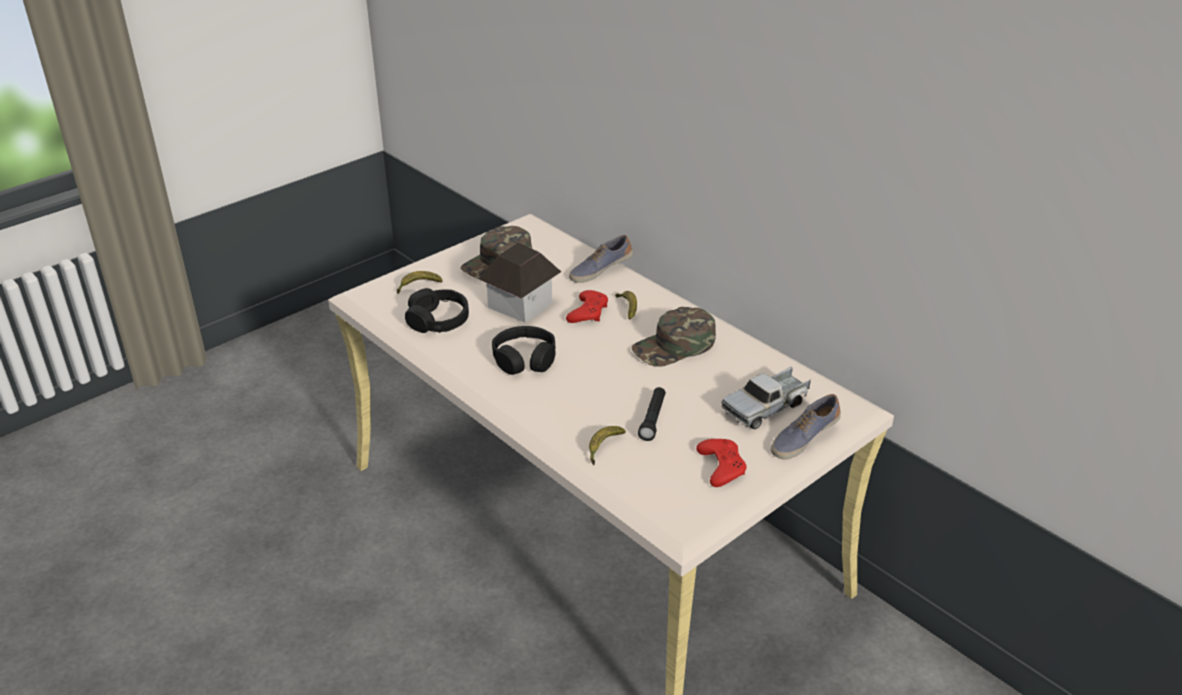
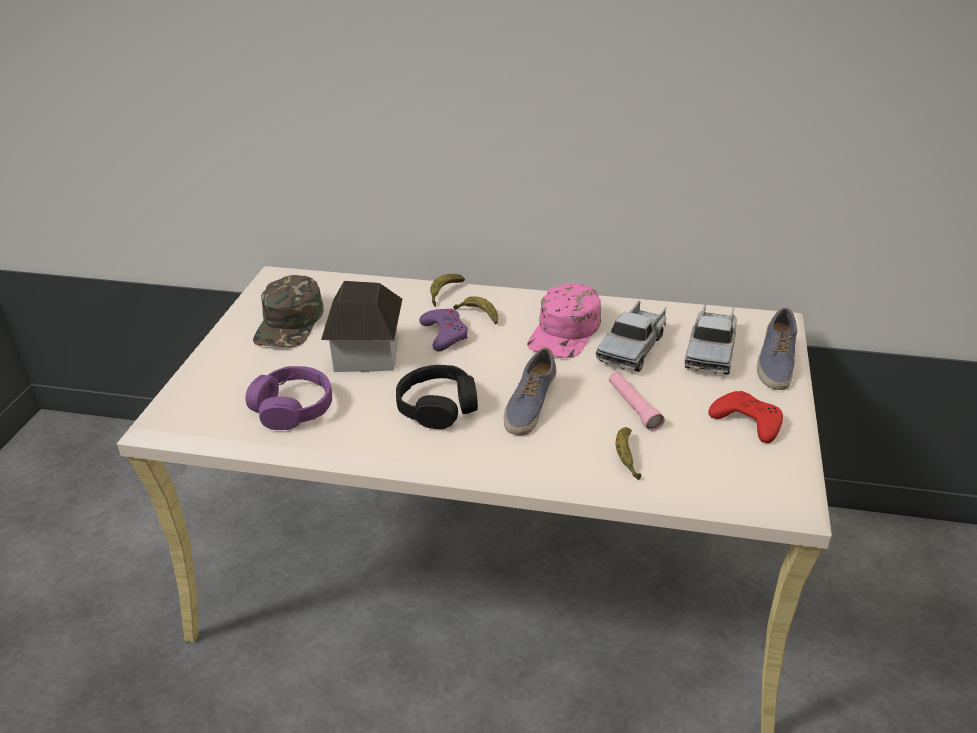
camera: 35 degrees left, 0 degrees up
(418, 286) = (226, 382): banana -> banana (444, 293)
(438, 320) = (292, 408): black headphones -> purple headphones
(588, 312) = (444, 334): red game controller -> purple game controller
(600, 270) = (407, 291): shoe -> shoe (529, 405)
(652, 419) = (633, 407): black flashlight -> pink flashlight
(674, 346) = (565, 332): green cap -> pink cap
(709, 379) = (633, 347): none -> toy truck

